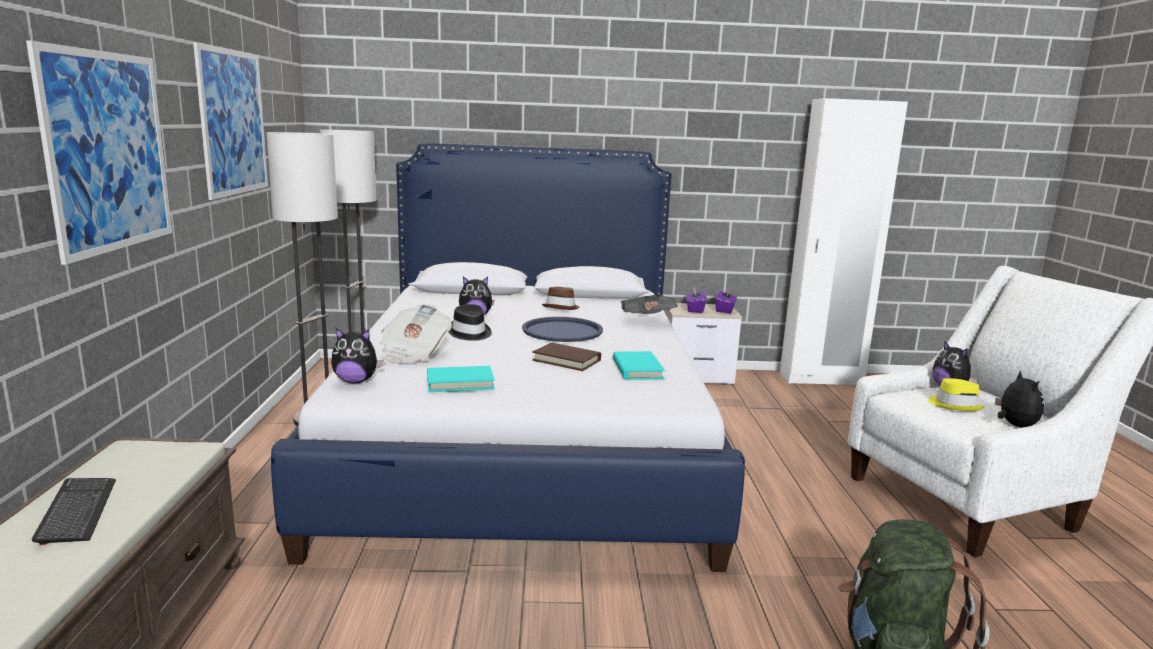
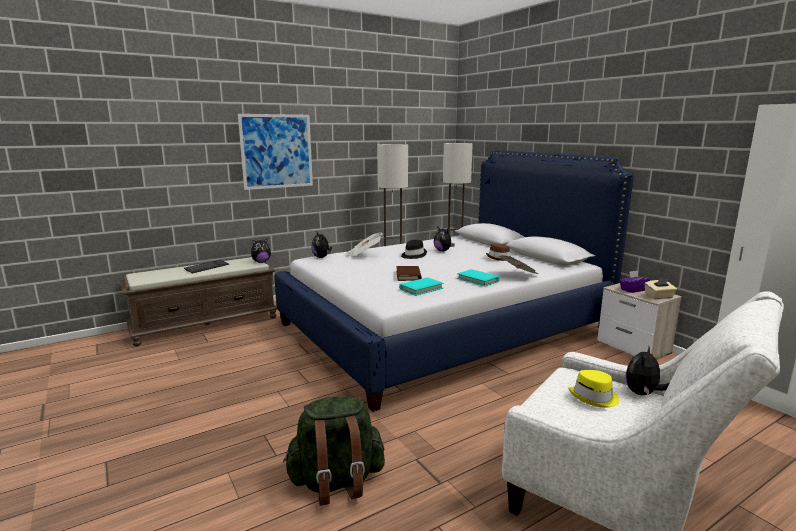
camera: 60 degrees right, 0 degrees up
(233, 122) = (374, 140): picture -> none
(460, 383) = (342, 268): turquoise book -> turquoise book (478, 280)
(562, 331) = (453, 266): blue tray -> none
(725, 310) = (659, 297): purple tissue box -> beige tissue box
(1014, 425) = (593, 427): plush toy -> plush toy (261, 262)

